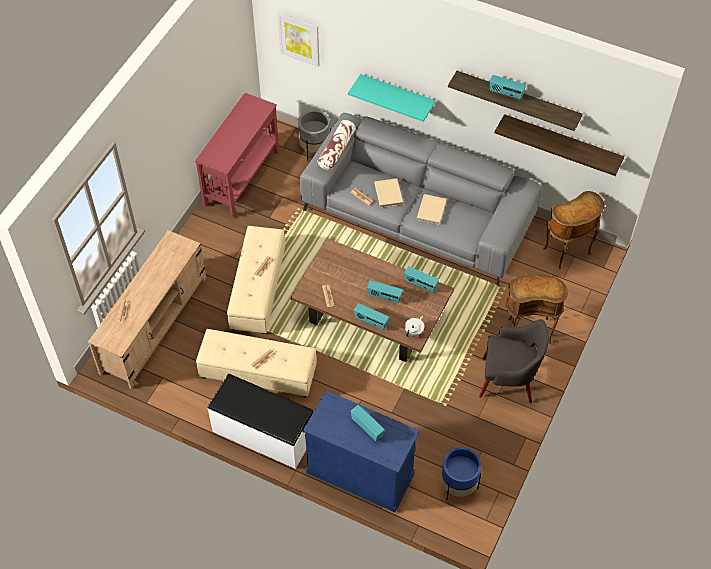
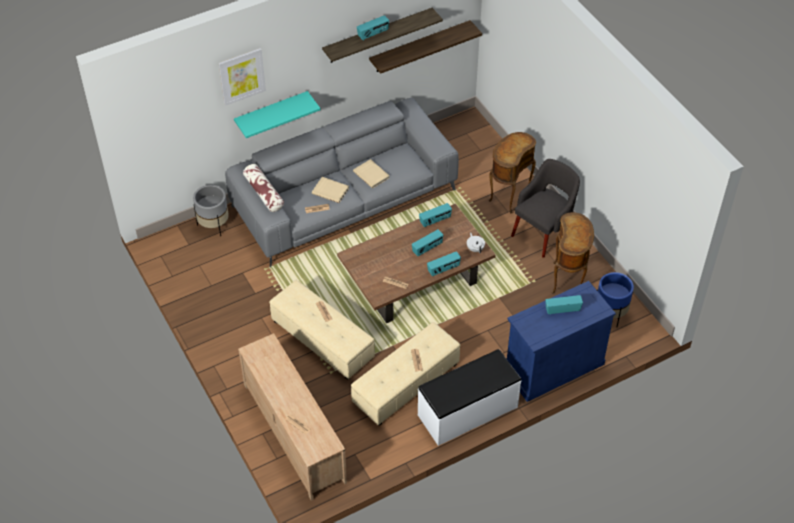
camera: 55 degrees left, 5 degrees down
(242, 177) = (194, 289): red console table -> none
(299, 39) = (167, 128): picture -> picture (242, 76)
(568, 252) = (460, 134): brown side table -> brown side table (568, 279)

